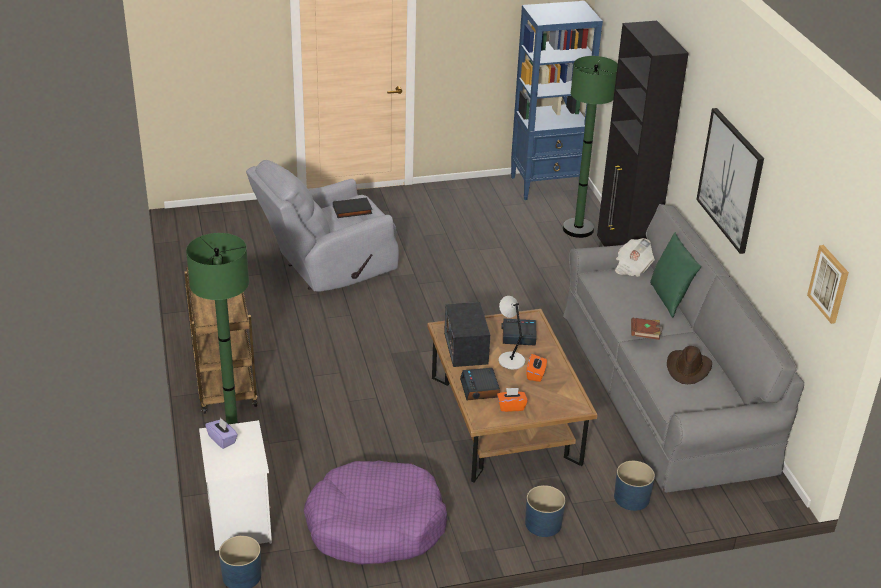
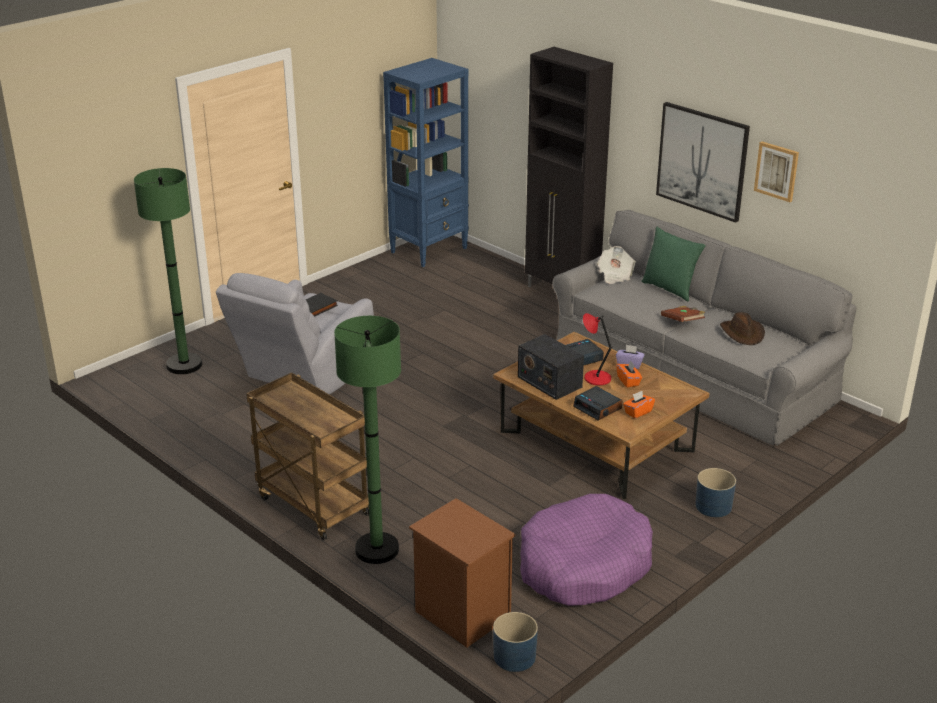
camera: 30 degrees left, 5 degrees down
(222, 439) = (443, 526): purple tissue box -> purple tissue box (629, 364)
(238, 521) = (460, 614): white nightstand -> brown nightstand
(510, 360) = (595, 378): grey table lamp -> red table lamp
(578, 229) = (493, 276): green floor lamp -> green floor lamp (184, 365)
(631, 498) = (756, 460): blue planter -> none
(829, 283) = (869, 206): picture -> picture (777, 171)

